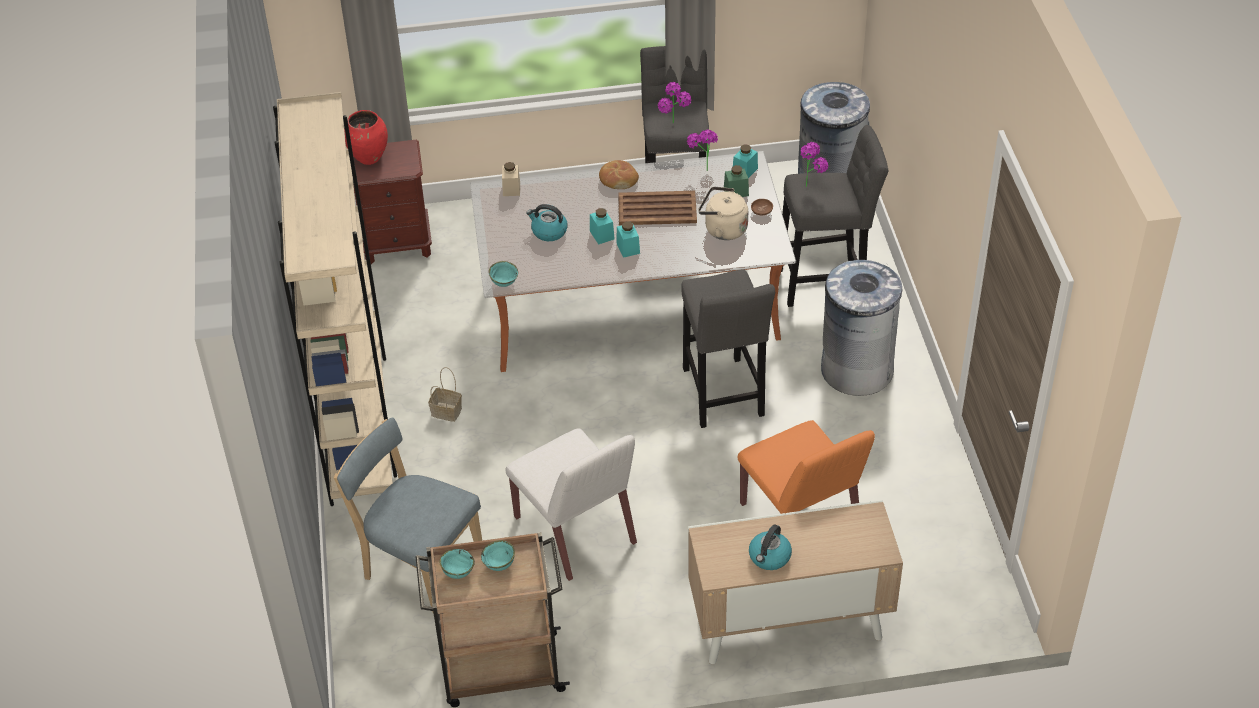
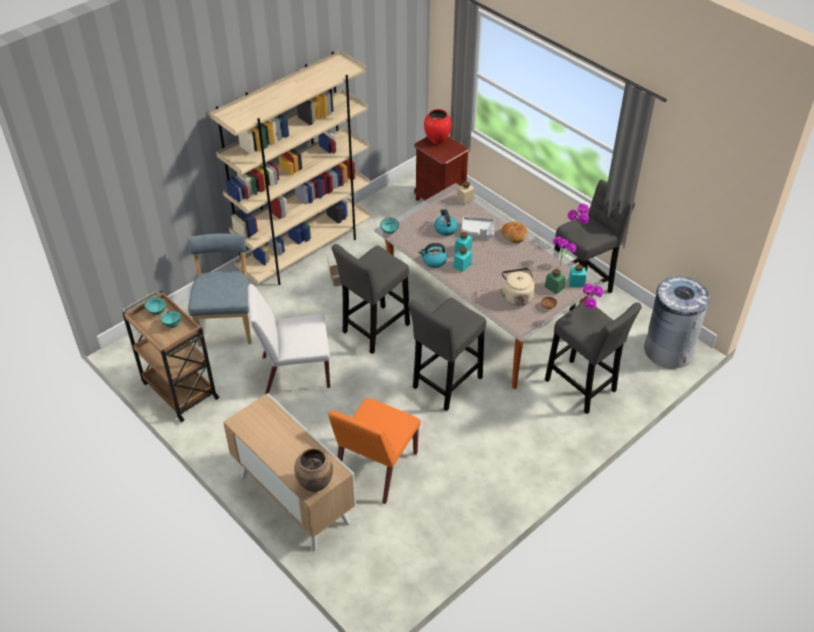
camera: 55 degrees right, 0 degrees up
(572, 419) = (373, 330): none -> grey stool
(576, 531) = (294, 372): white chair -> white chair turned 60 degrees clockwise
(580, 206) = (478, 231): none -> grey tray
(658, 209) = (506, 262): brown tray -> none
(769, 557) = (268, 440): kettle -> kettle (434, 261)
(856, 369) = (522, 437): grey trash can -> none
(874, 542) = (315, 484): none -> brown vase

